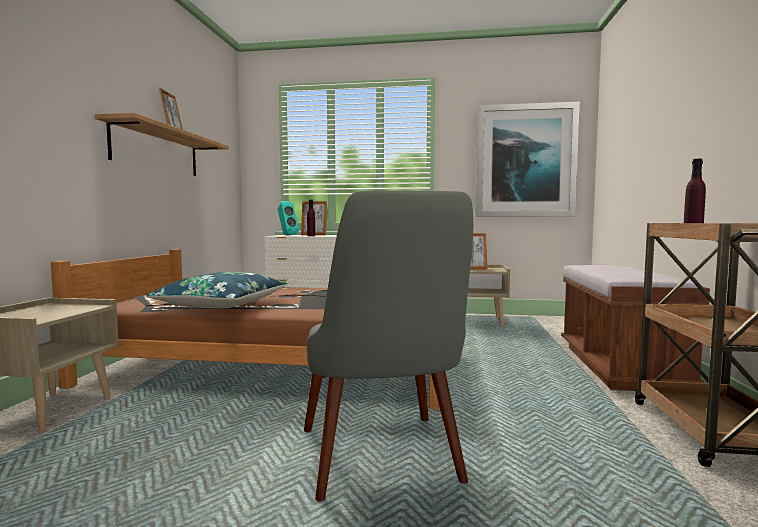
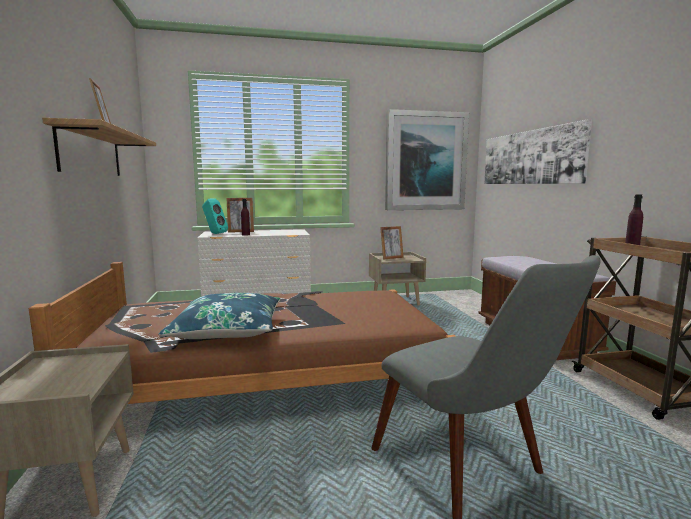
camera: 20 degrees left, 5 degrees up
(636, 144) = (529, 157): none -> picture

